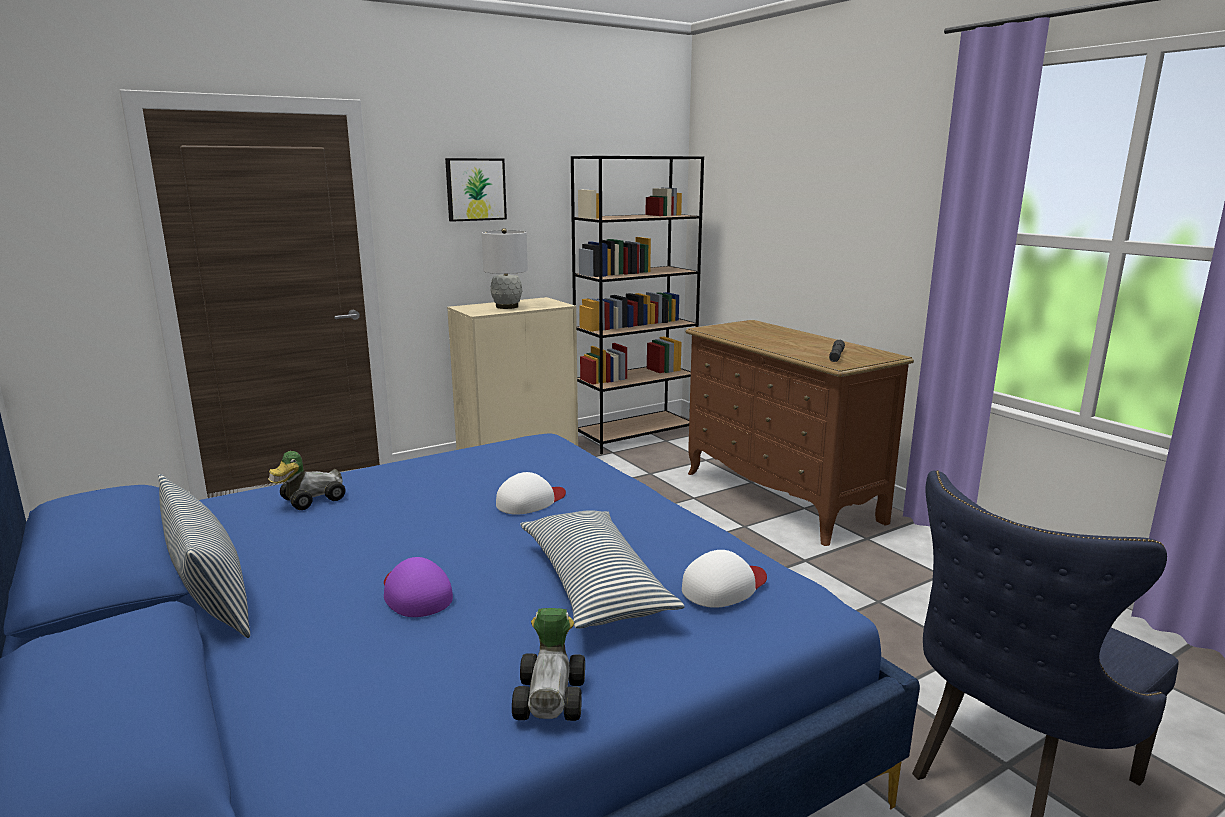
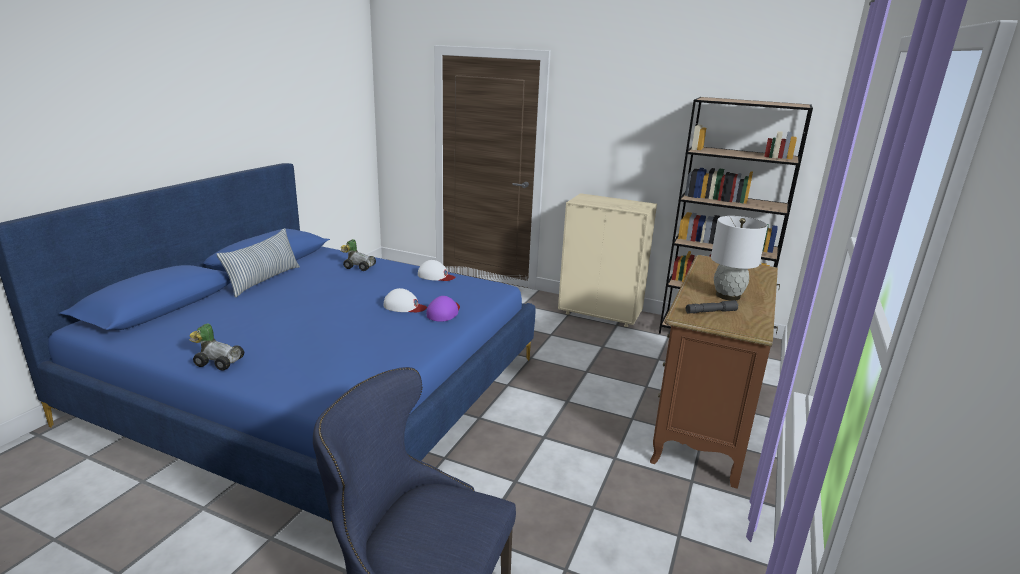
camera: 55 degrees right, 5 degrees up
(415, 593) = (284, 311): purple cap -> purple cap (444, 312)
(475, 189) = (618, 115): picture -> none
(507, 307) = (606, 202): white table lamp -> white table lamp (728, 296)
(553, 695) = (218, 361): toy car -> toy car turned 135 degrees counterclockwise
(594, 584) = (319, 344): pillow -> none
(724, 586) = (336, 374): white cap -> white cap (436, 276)

